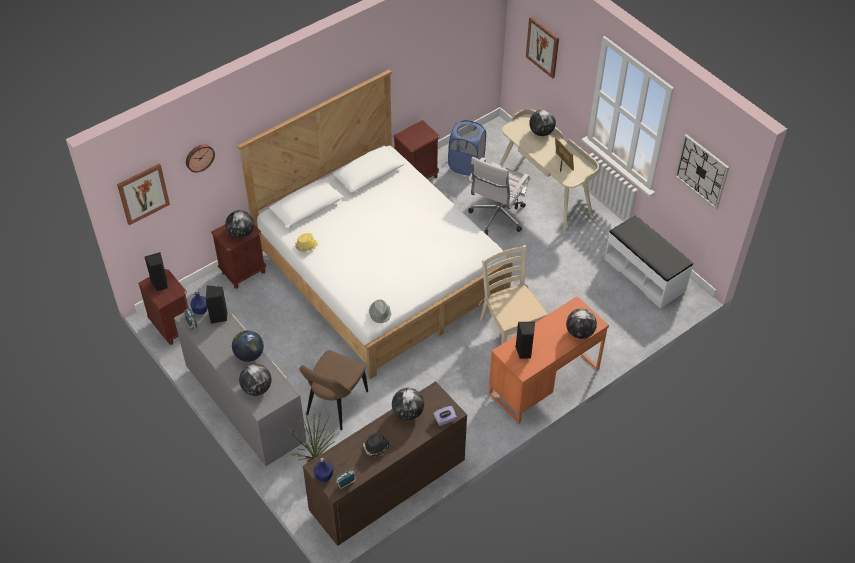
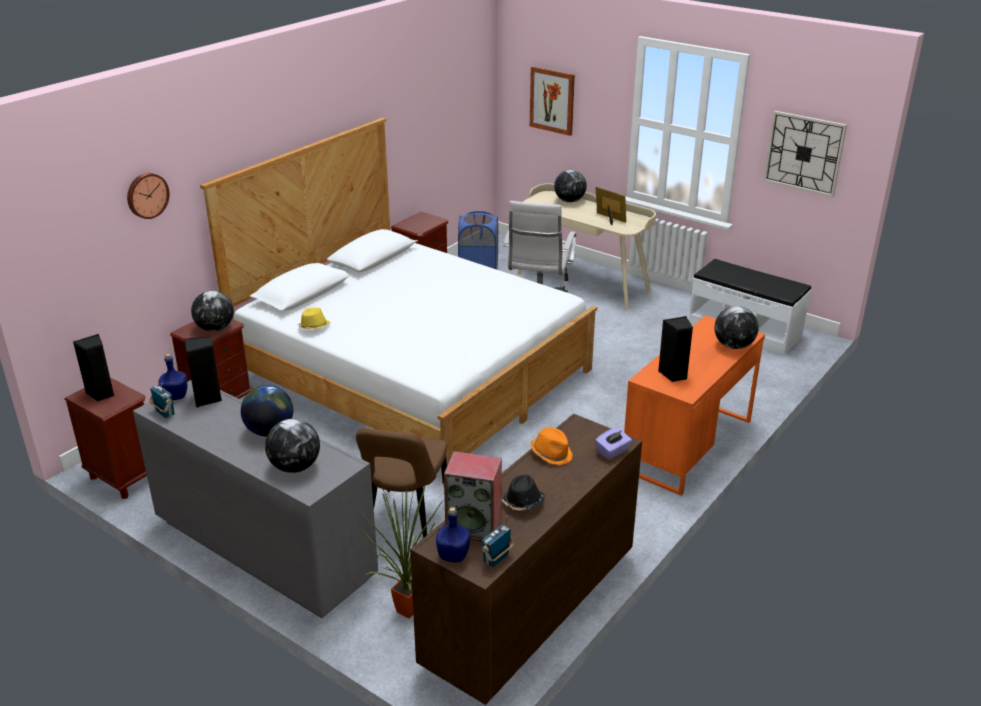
camera: 15 degrees left, 20 degrees down
(143, 193) = (64, 241): picture -> none
(342, 459) = (474, 527): none -> speaker
(380, 313) = (448, 374): grey hat -> none
(408, 412) = (551, 453): globe -> orange hat
(510, 329) = (613, 402): beige chair -> none

